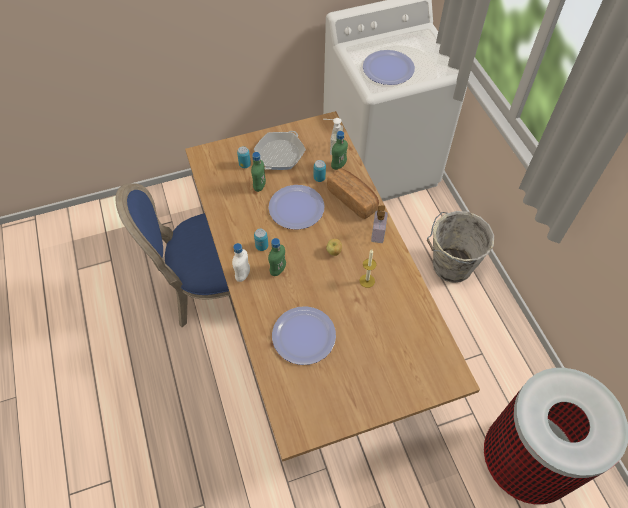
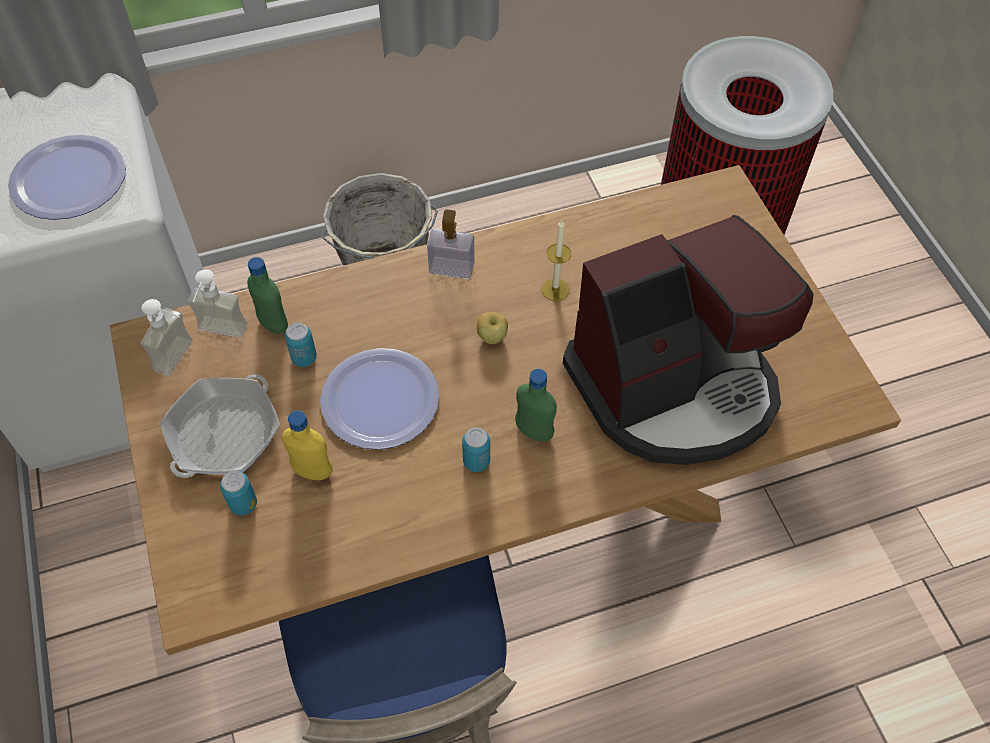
camera: 90 degrees left, 0 degrees up
(243, 275) = (547, 494): white bottle -> none
(259, 186) = (312, 471): green bottle -> yellow bottle
(280, 154) = (224, 433): frying pan -> frying pan turned 90 degrees clockwise
(304, 336) = (675, 387): plate -> coffee machine
(318, 136) = (182, 359): none -> soap dispenser
(353, 199) = (366, 303): bread -> none

